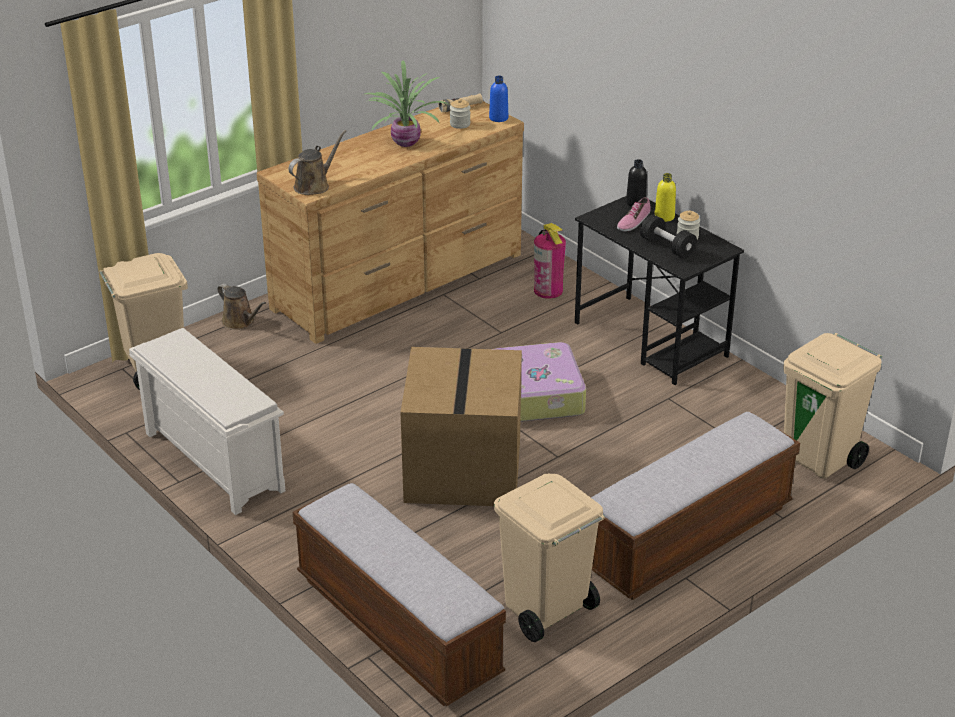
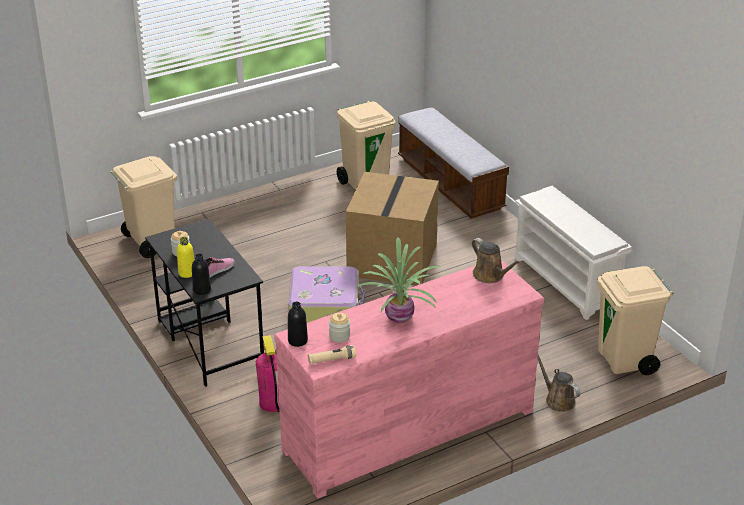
camera: 170 degrees left, 0 degrees up
(314, 185) = (490, 275): brown watering can -> brown watering can turned 90 degrees counterclockwise
(400, 281) = (407, 429): brown dresser -> pink dresser
(498, 118) = (297, 341): blue bottle -> black bottle
(667, 247) = (203, 244): black dumbbell -> none
(687, 537) = (266, 208): bench -> none

